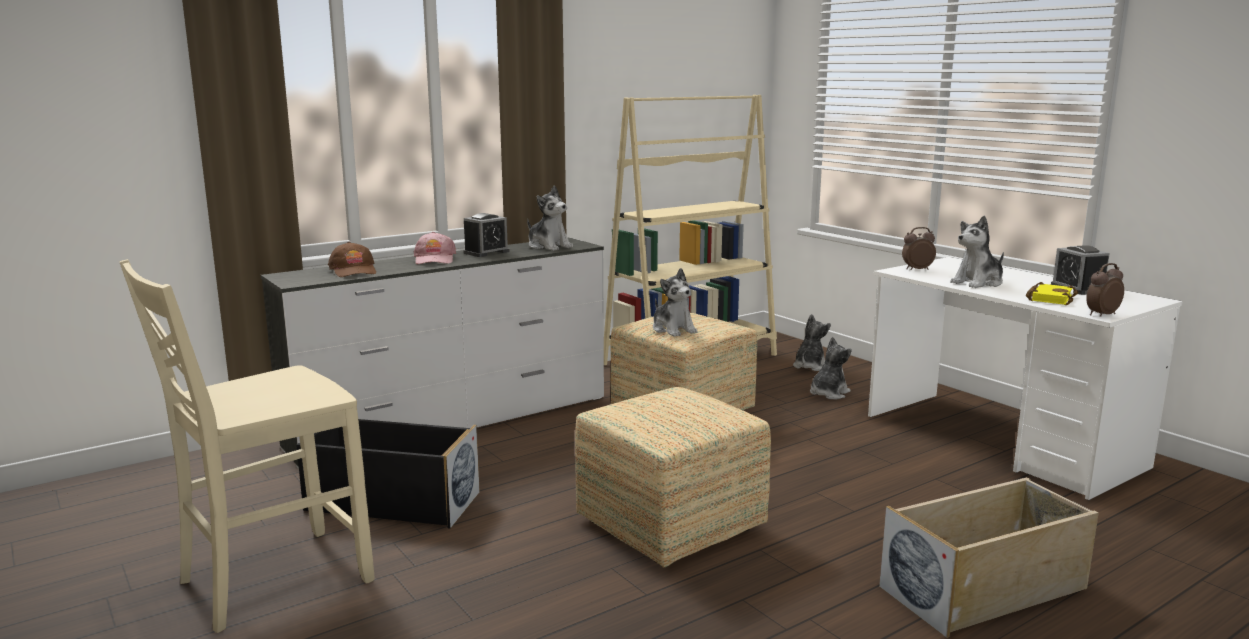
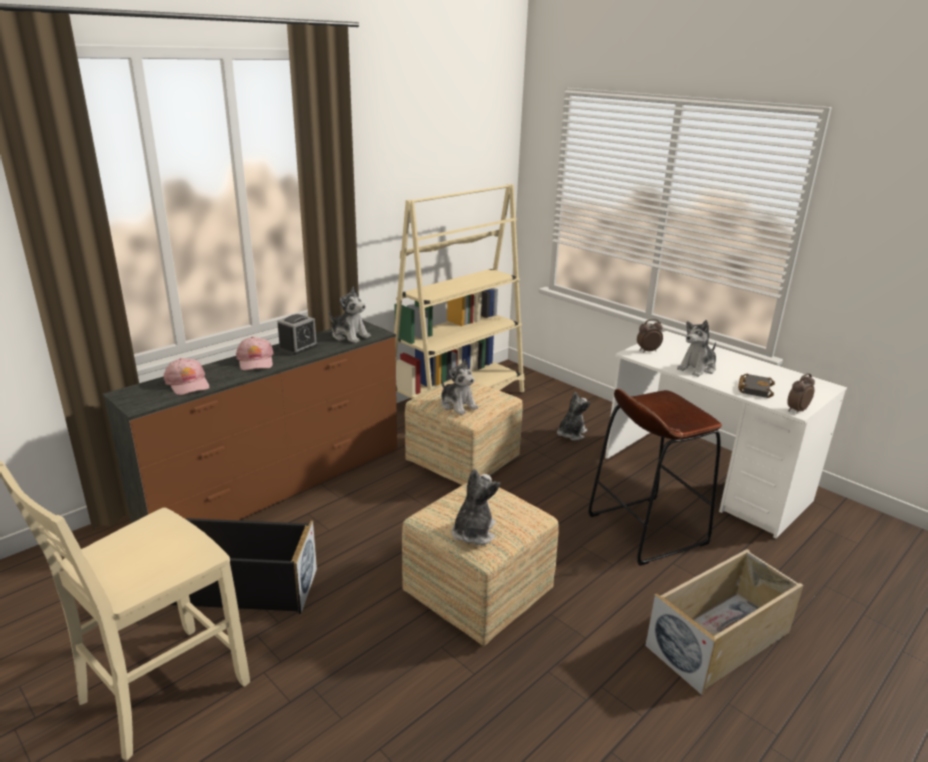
camera: 10 degrees left, 10 degrees up
(354, 271) = (188, 384): brown cap -> pink cap
(454, 422) = (278, 486): white dresser -> brown dresser
(809, 366) = (551, 403): plush toy -> plush toy (473, 532)
(907, 482) = (646, 529): none -> brown stool
(1049, 298) = (754, 388): yellow book -> black book
(1077, 289) = (770, 373): alarm clock -> none

